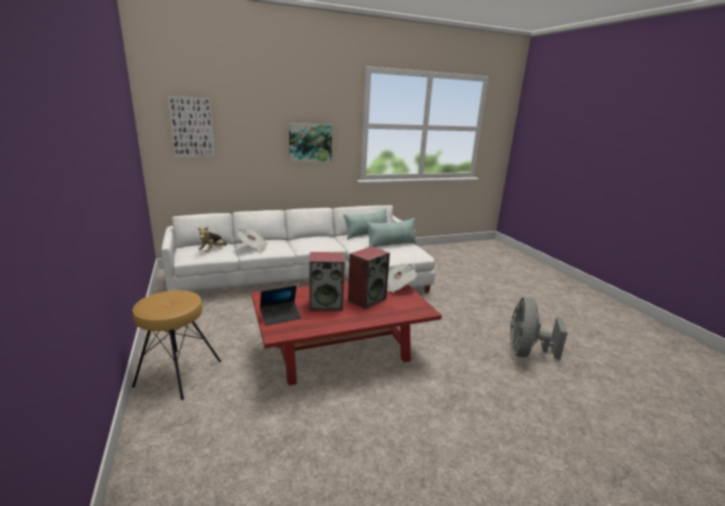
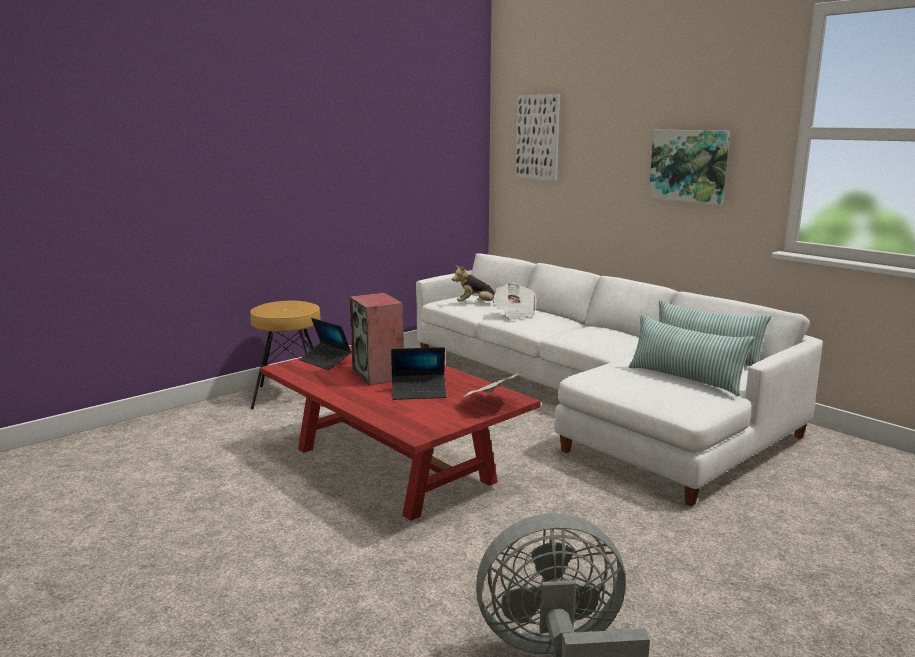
camera: 70 degrees right, 5 degrees down
(367, 299) = (419, 392): speaker -> laptop

